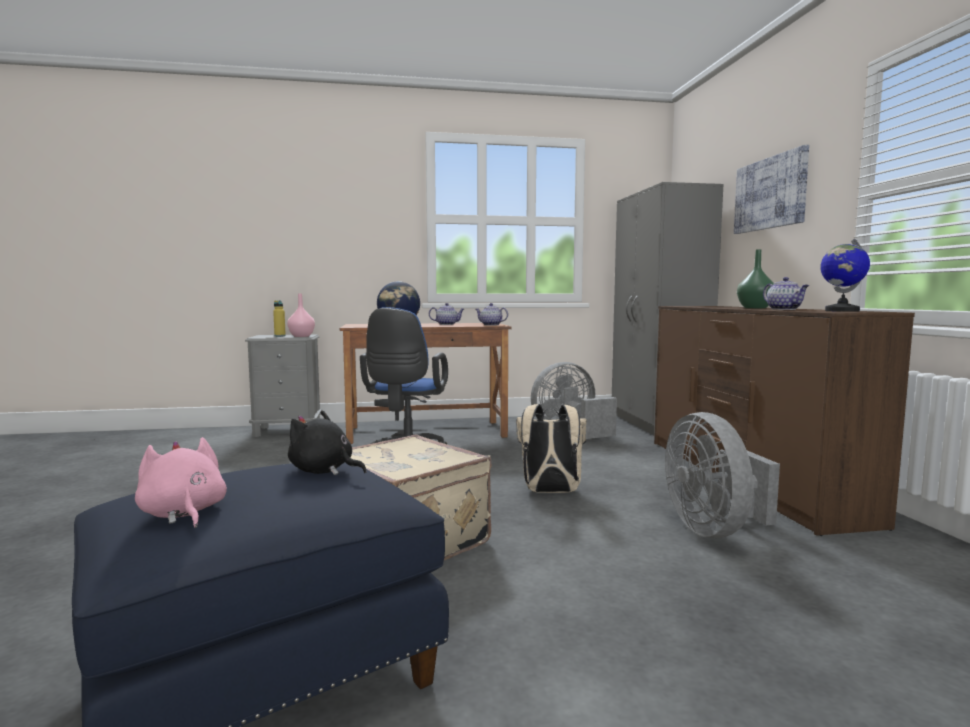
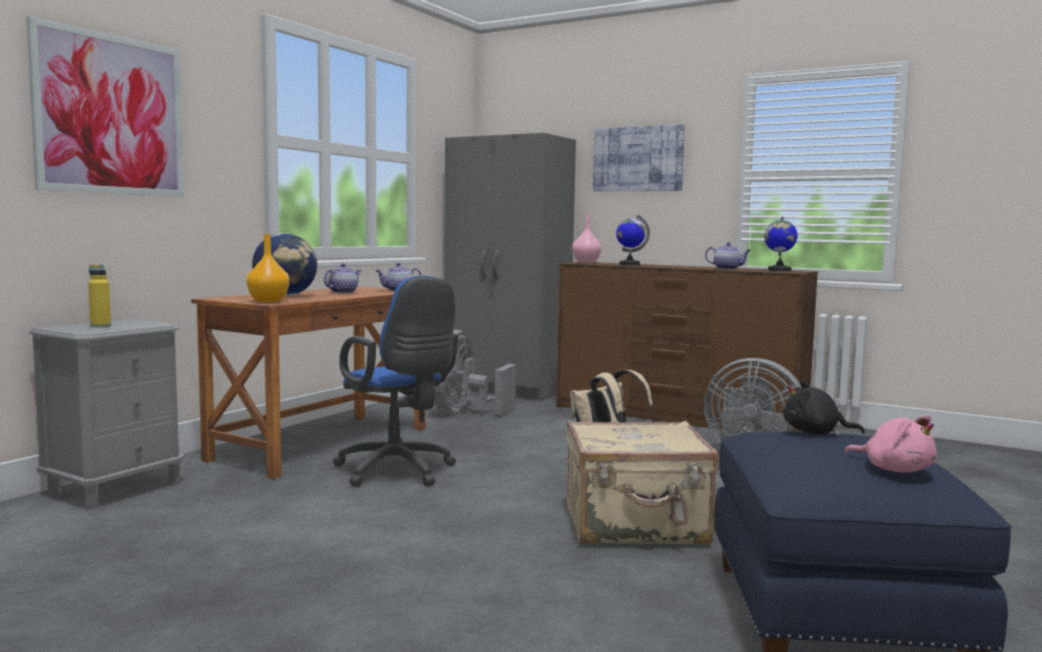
camera: 50 degrees left, 0 degrees up
(183, 514) = (894, 469): pink plush toy -> pink plush toy turned 135 degrees counterclockwise
(301, 336) = (146, 324): pink vase -> pink vase (586, 262)
(309, 214) = (111, 115): none -> picture
(324, 471) = (815, 433): black plush toy -> black plush toy turned 45 degrees clockwise
(361, 326) = (269, 301): none -> orange vase
(716, 306) = (629, 264): none -> globe
(754, 308) = (680, 266): green vase -> none

